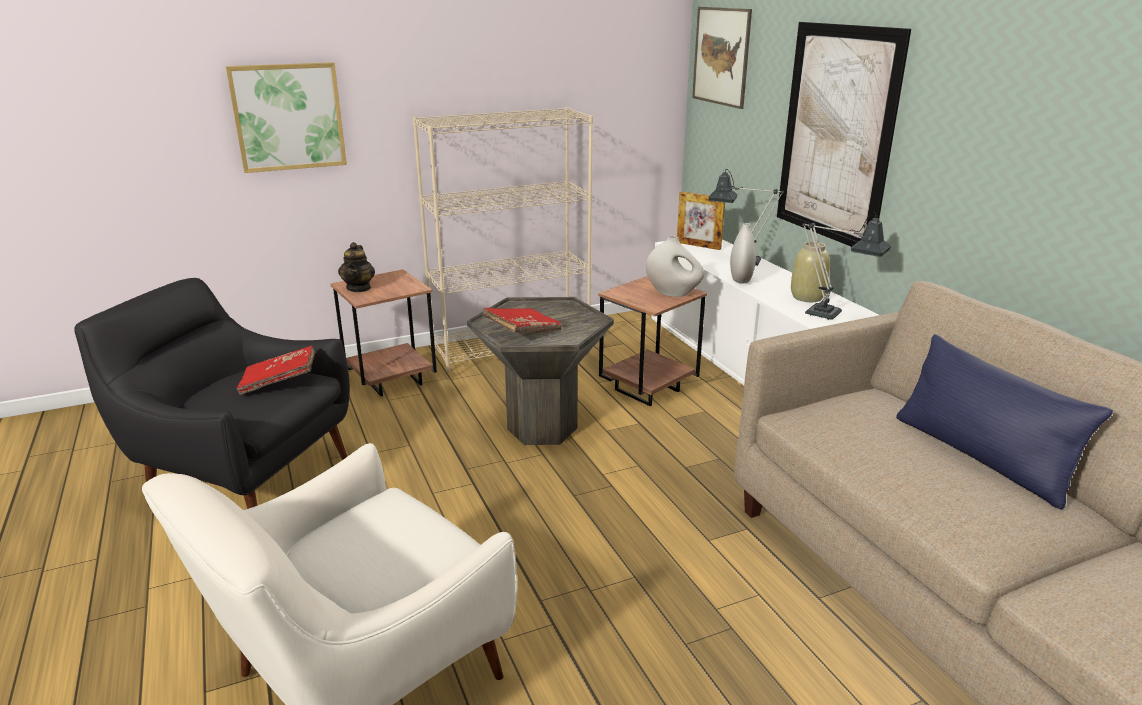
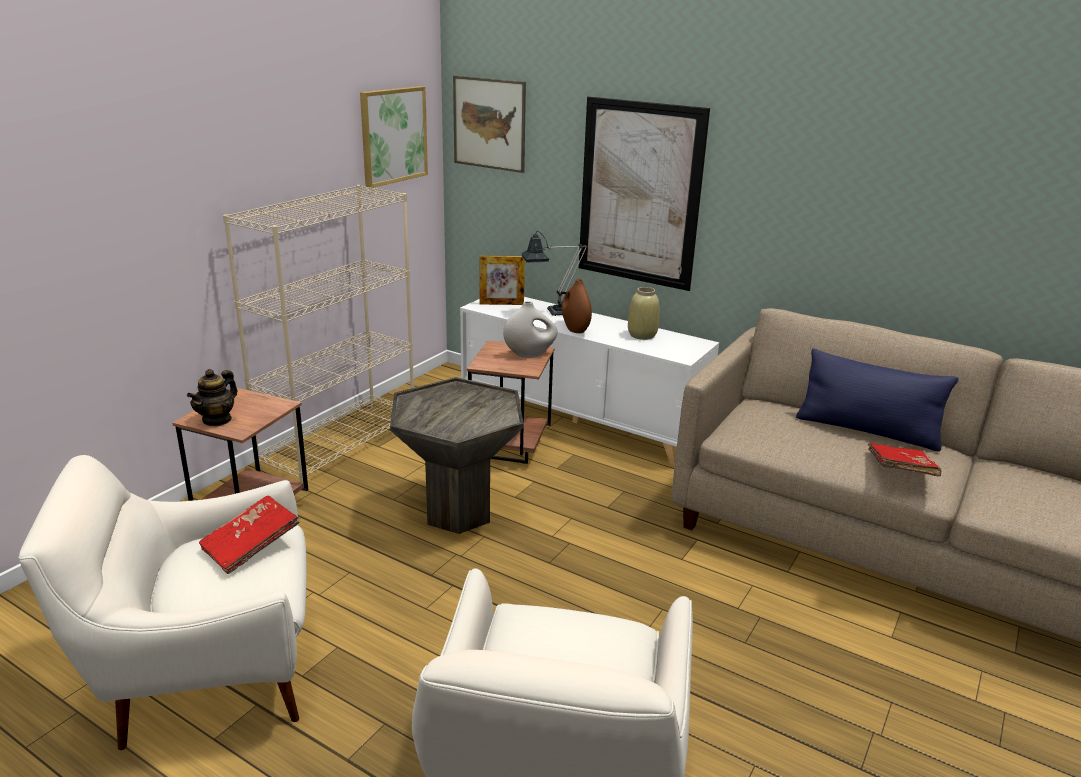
camera: 35 degrees left, 0 degrees up
(244, 479) = (206, 674): black armchair -> white armchair
(288, 117) = (87, 234): picture -> picture (393, 135)
(359, 288) = (217, 420): teapot -> teapot turned 60 degrees clockwise
(522, 331) = (453, 422): red book -> red book (899, 471)
(741, 279) = (575, 329): white vase -> brown vase
(831, 315) = (677, 347): table lamp -> none

